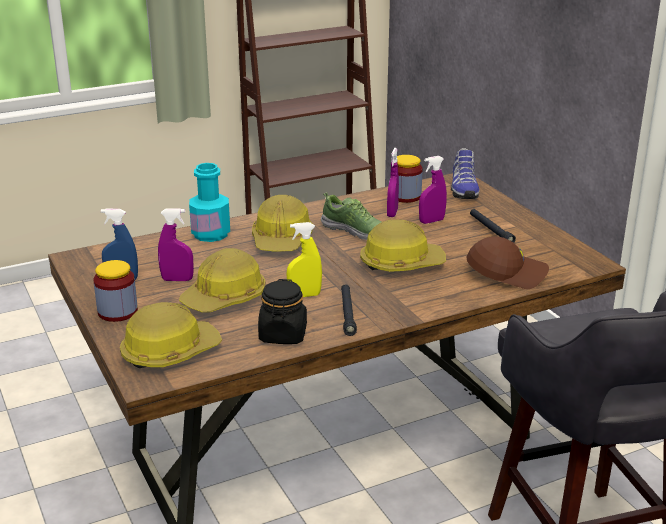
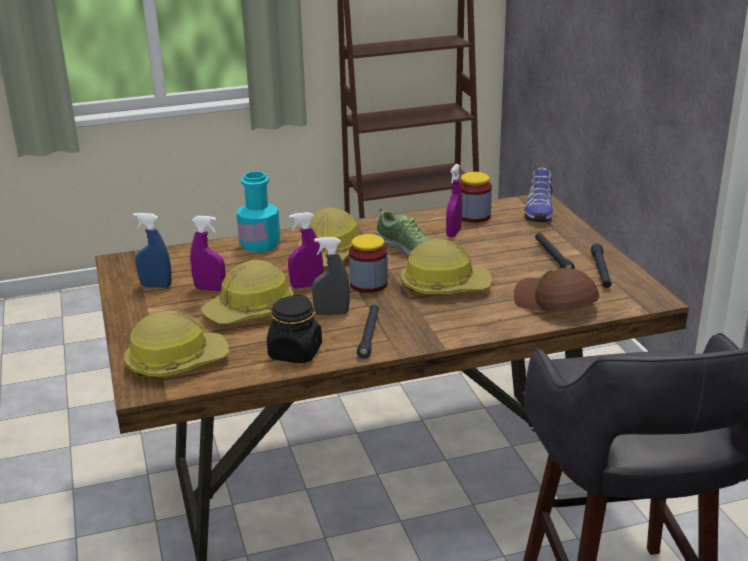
camera: 10 degrees right, 0 degrees up
(117, 312) = (140, 317): jar -> jar (368, 284)
(304, 295) = (331, 313): yellow spray bottle -> grey spray bottle
(431, 221) = (492, 243): purple spray bottle -> purple spray bottle (306, 286)
(506, 273) = (554, 303): brown cap -> brown cap turned 150 degrees counterclockwise
(538, 241) = (601, 271): none -> black flashlight

